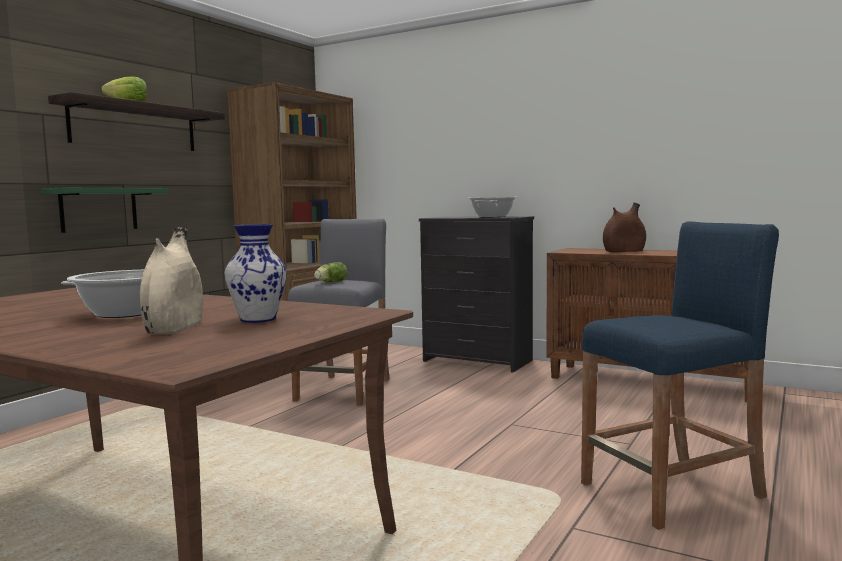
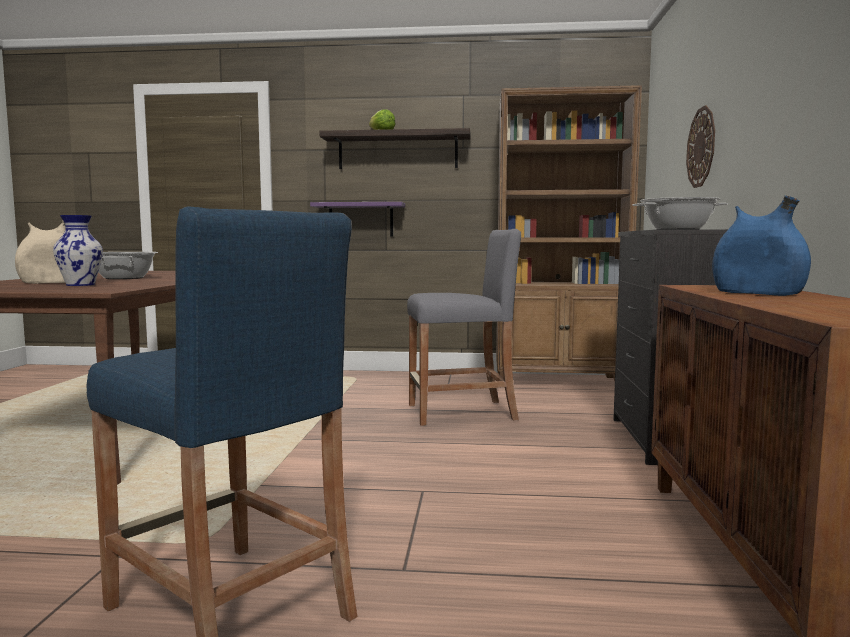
camera: 65 degrees right, 0 degrees up
(99, 209) = (361, 220): green shelf -> purple shelf
(330, 282) = (436, 293): lettuce -> none
(443, 158) = (701, 147): none -> wall clock
(624, 251) = (757, 293): brown vase -> blue vase

